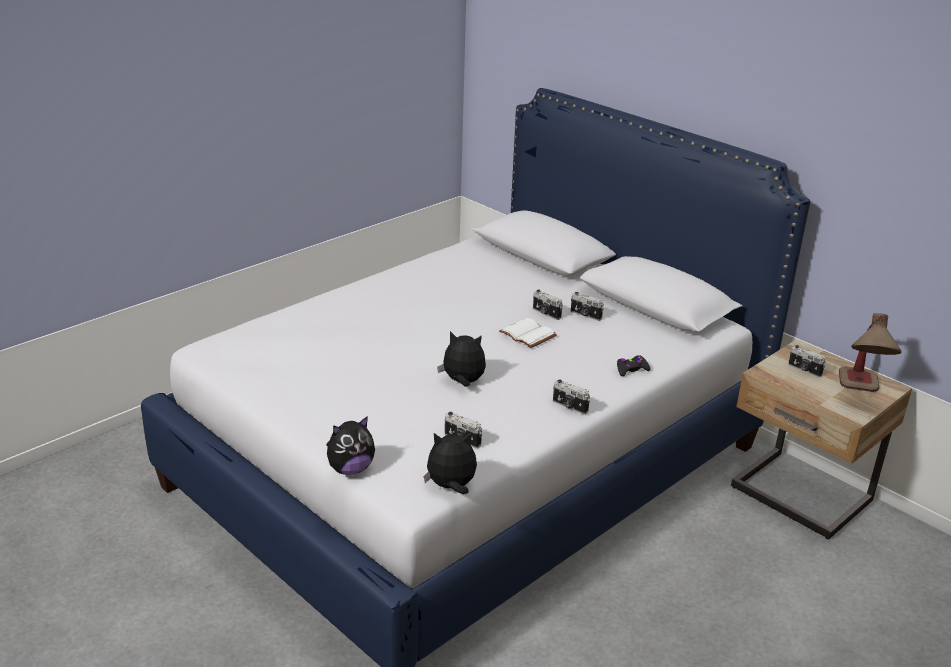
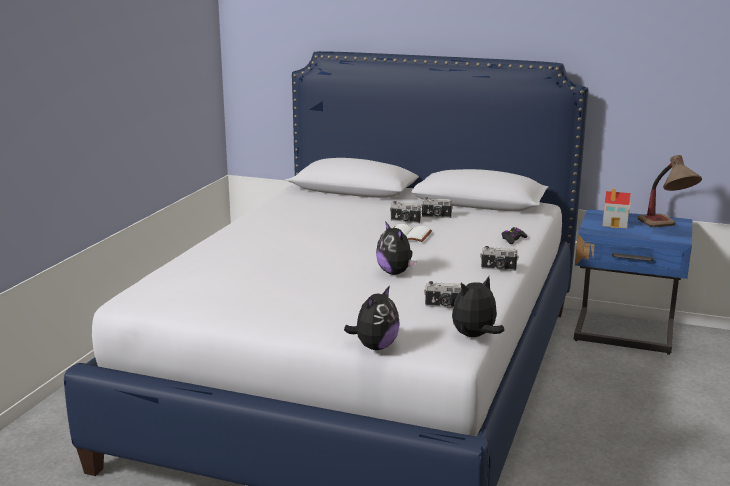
camera: 25 degrees left, 10 degrees down
(463, 382) = (395, 273): plush toy -> plush toy turned 105 degrees counterclockwise
(799, 497) = (624, 334): beige nightstand -> blue nightstand
(804, 370) = (615, 223): camera -> toy house

